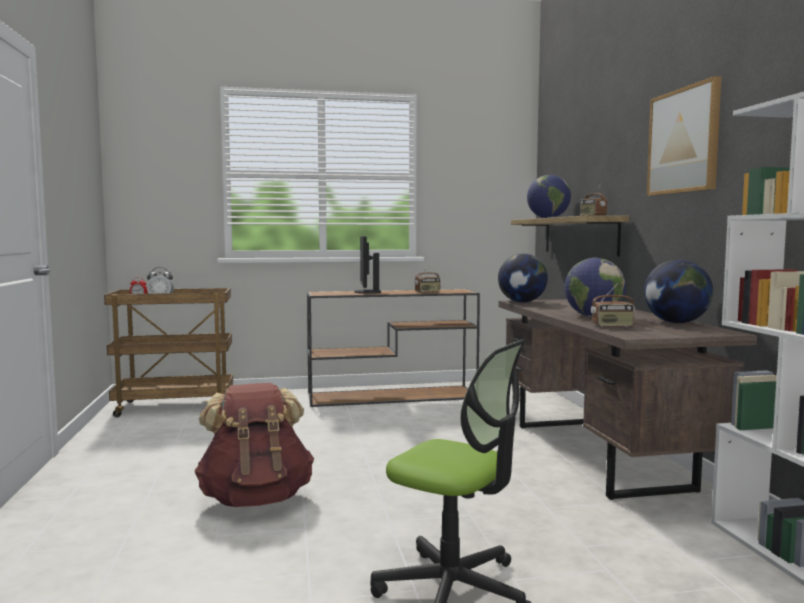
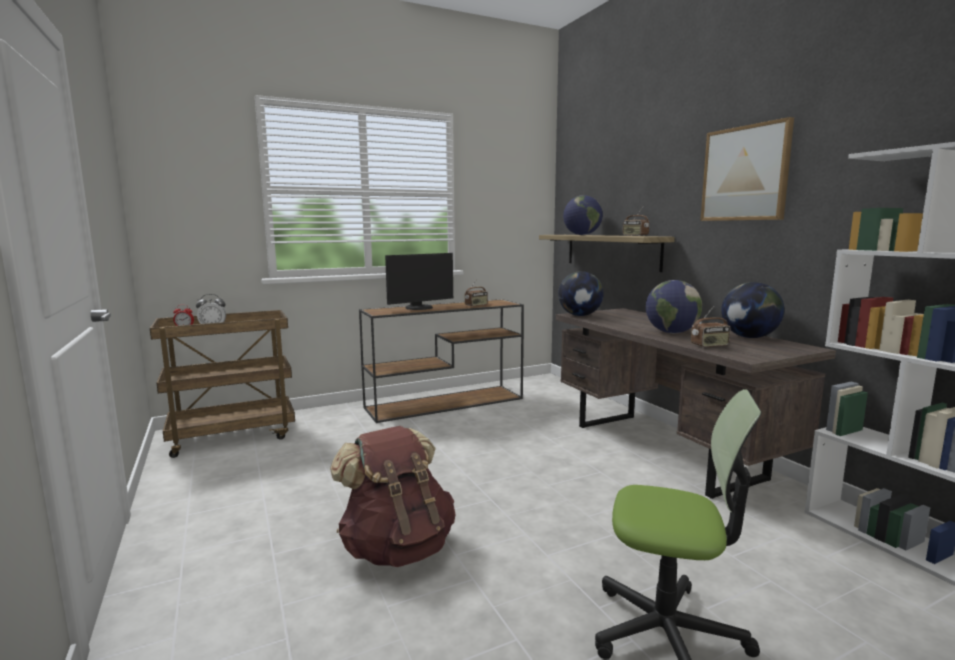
camera: 15 degrees left, 5 degrees up
(366, 292) = (420, 308): monitor -> monitor turned 105 degrees counterclockwise

